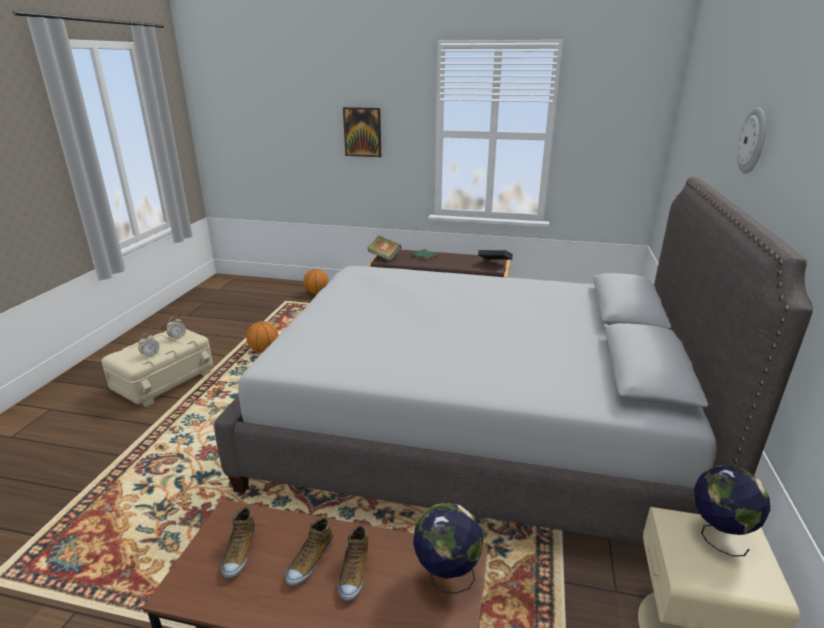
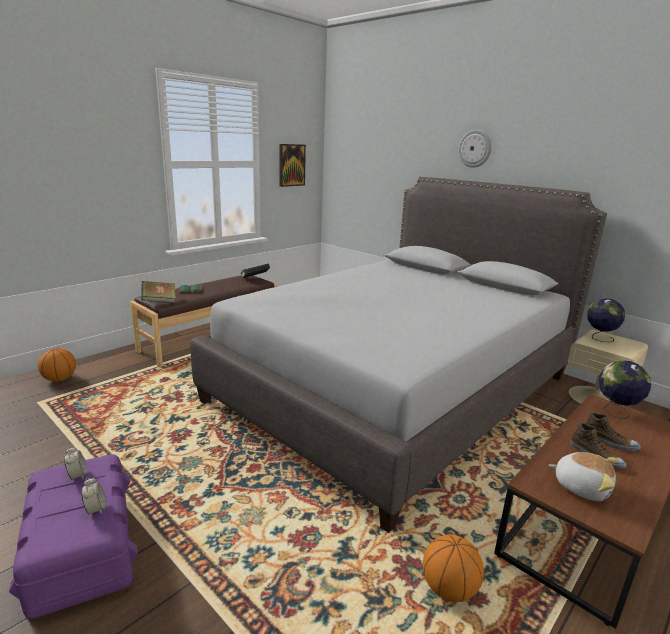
camera: 60 degrees left, 5 degrees down
(163, 380) = (82, 552): beige storage box -> purple storage box
(239, 552) = (581, 486): shoe -> plush toy
(264, 350) = (135, 447): basketball -> basketball (448, 589)
(362, 132) = (79, 166): picture -> picture (291, 165)

